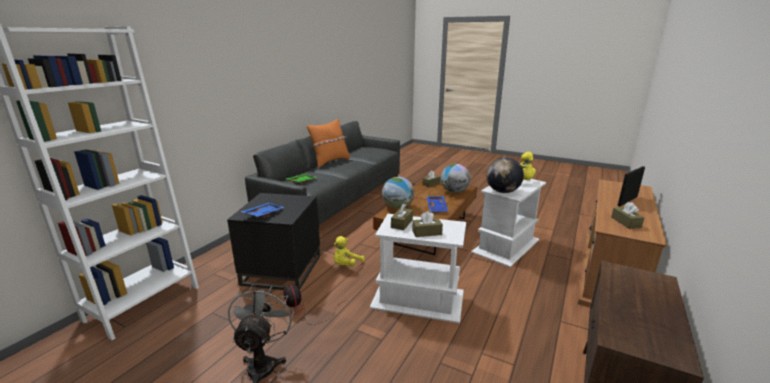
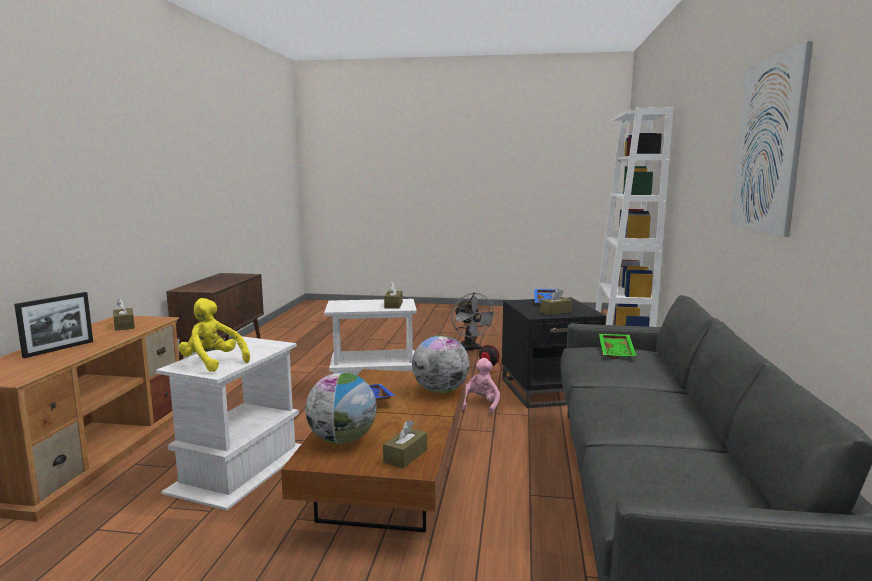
camera: 160 degrees right, 10 degrees down
(282, 63) = (768, 145): none -> picture
(330, 161) = (688, 411): orange pillow -> none
(346, 265) = (480, 405): yellow plush toy -> pink plush toy
(426, 232) = (364, 302): brown tissue box -> brown tissue box (556, 312)
(502, 191) = (260, 344): globe -> none

